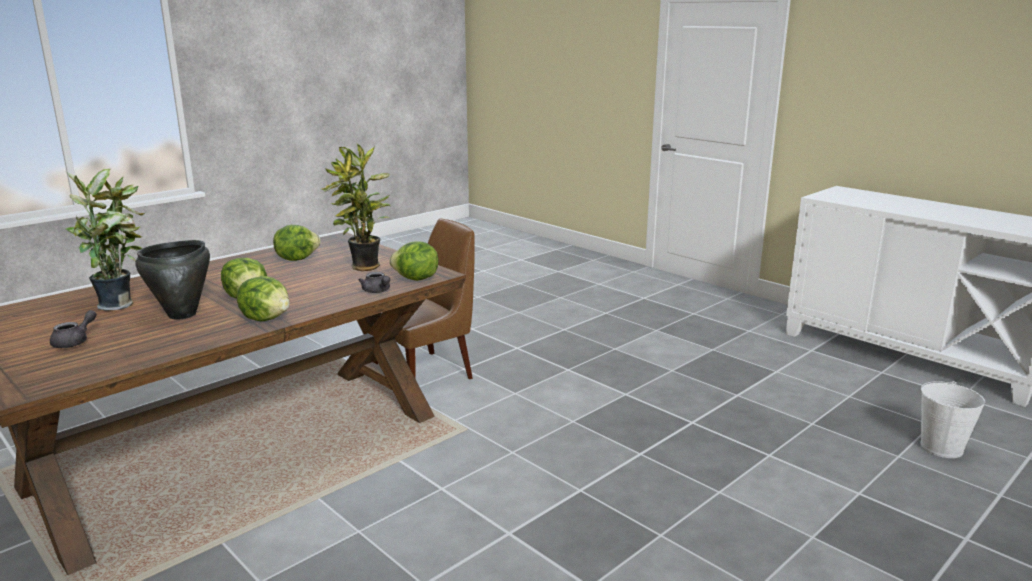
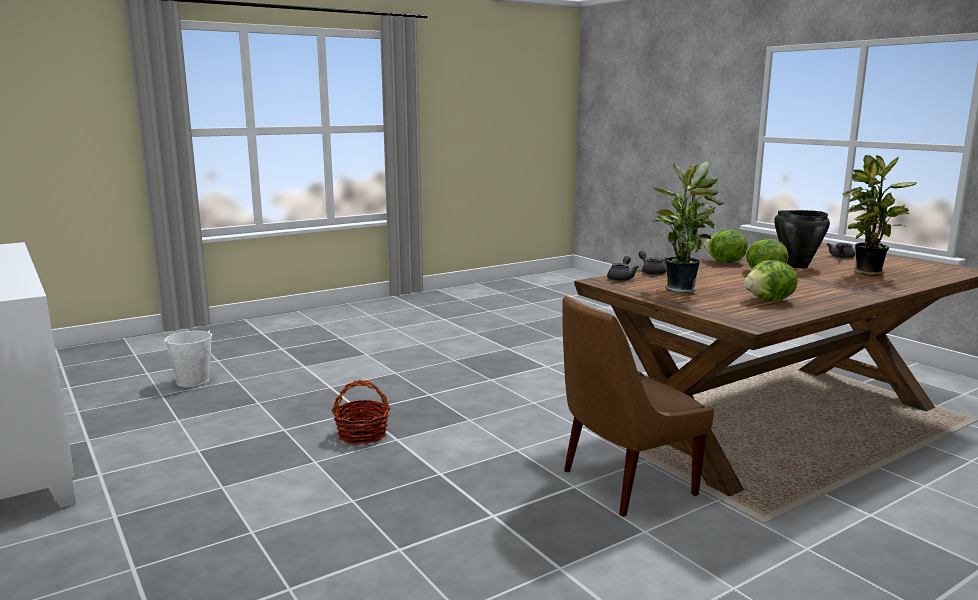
camera: 170 degrees left, 5 degrees down
(415, 279) = (621, 278): lettuce -> grey teapot
(660, 396) = (362, 435): none -> basket

